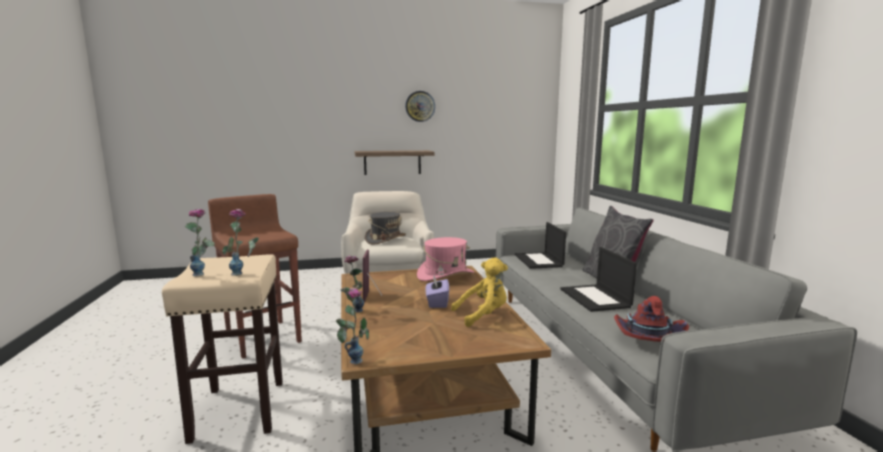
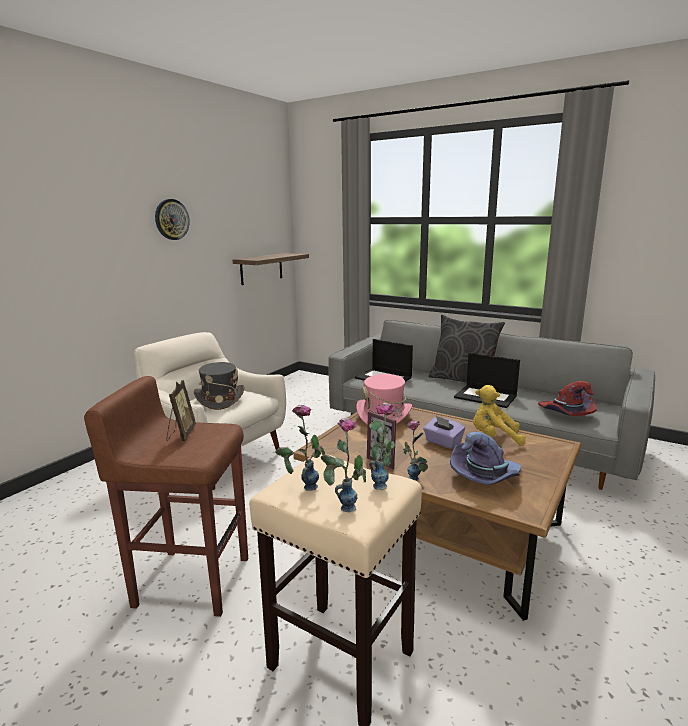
camera: 45 degrees left, 5 degrees up
(262, 232) = (181, 434): none -> picture frame
(353, 358) = (523, 515): vase -> vase (301, 486)
(392, 162) = (148, 297): shelf -> shelf (261, 268)
(401, 330) = (485, 477): none -> purple hat
(483, 315) = (494, 438): yellow plush toy -> yellow plush toy turned 105 degrees counterclockwise

